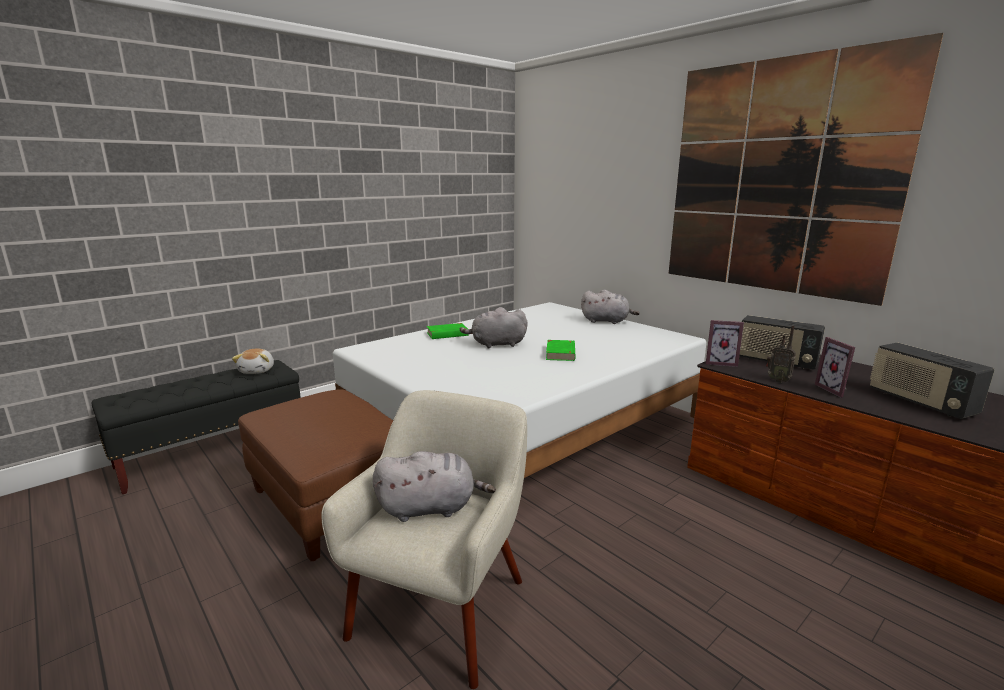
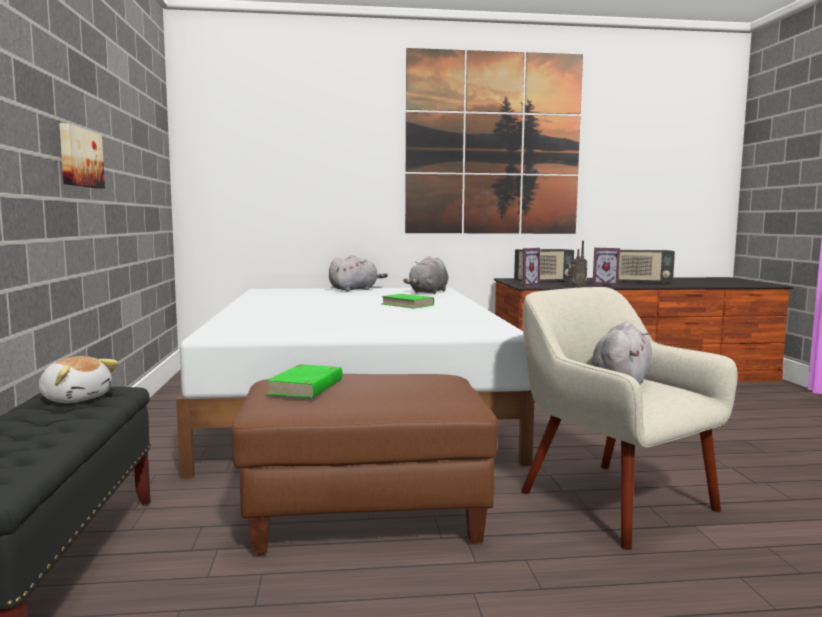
camera: 55 degrees left, 10 degrees down
(347, 219) = (79, 158): none -> picture
(447, 334) = (260, 313): green book -> green book (306, 386)
(496, 344) = (337, 310): grey plush toy -> grey plush toy (428, 292)

